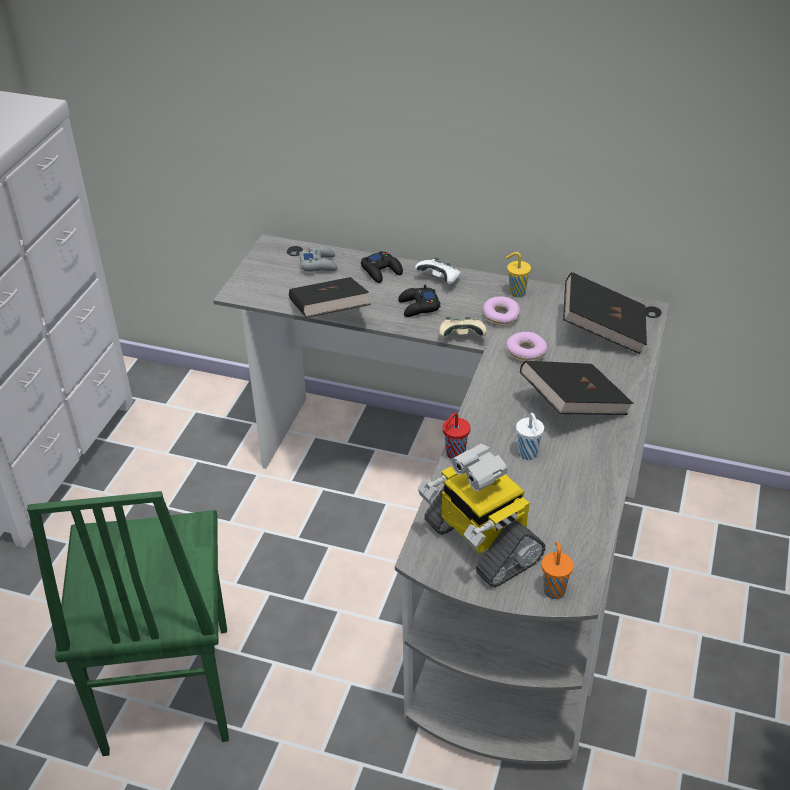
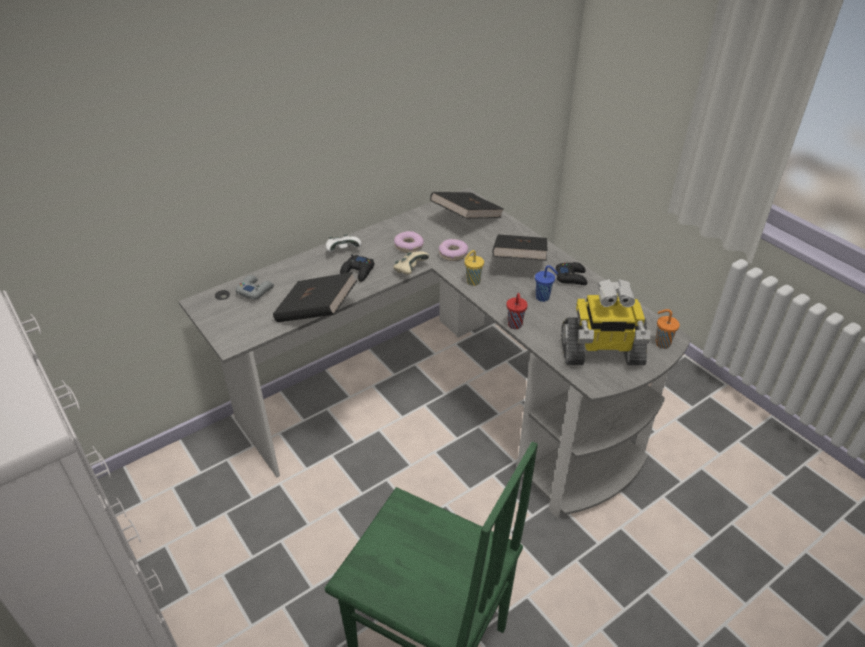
camera: 55 degrees left, 0 degrees up
(381, 271) = (300, 268): black game controller -> black game controller (571, 277)
(516, 292) = (393, 230): yellow cup -> yellow cup (472, 282)
(528, 454) = (543, 297): white cup -> blue cup

